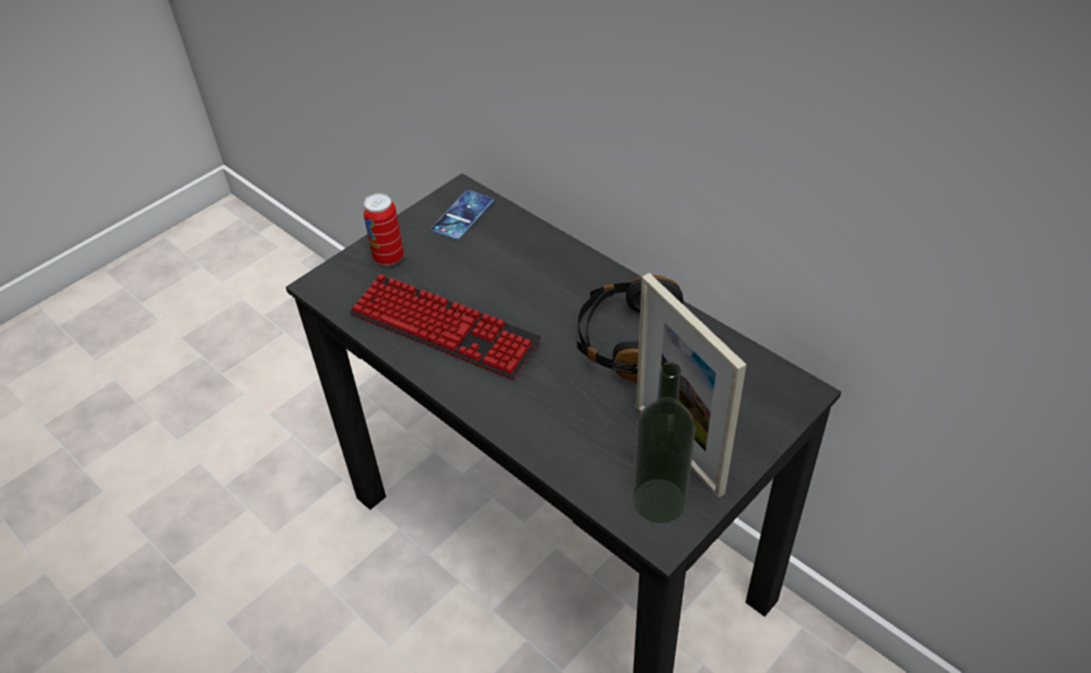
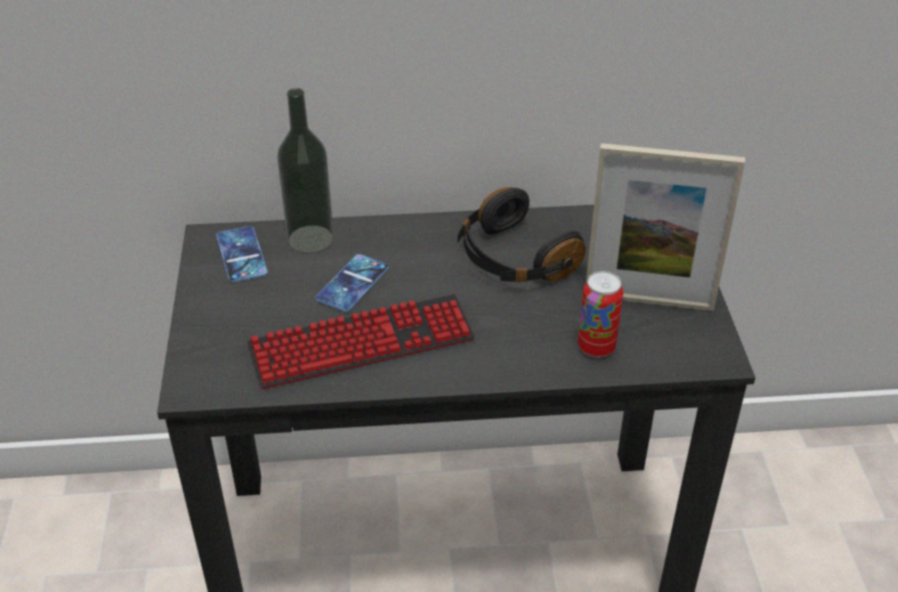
camera: 50 degrees left, 5 degrees down
(389, 258) = (225, 326): can -> can (596, 347)
(497, 282) = (352, 283): none -> phone
(659, 500) = (684, 339): bottle -> bottle (310, 239)

